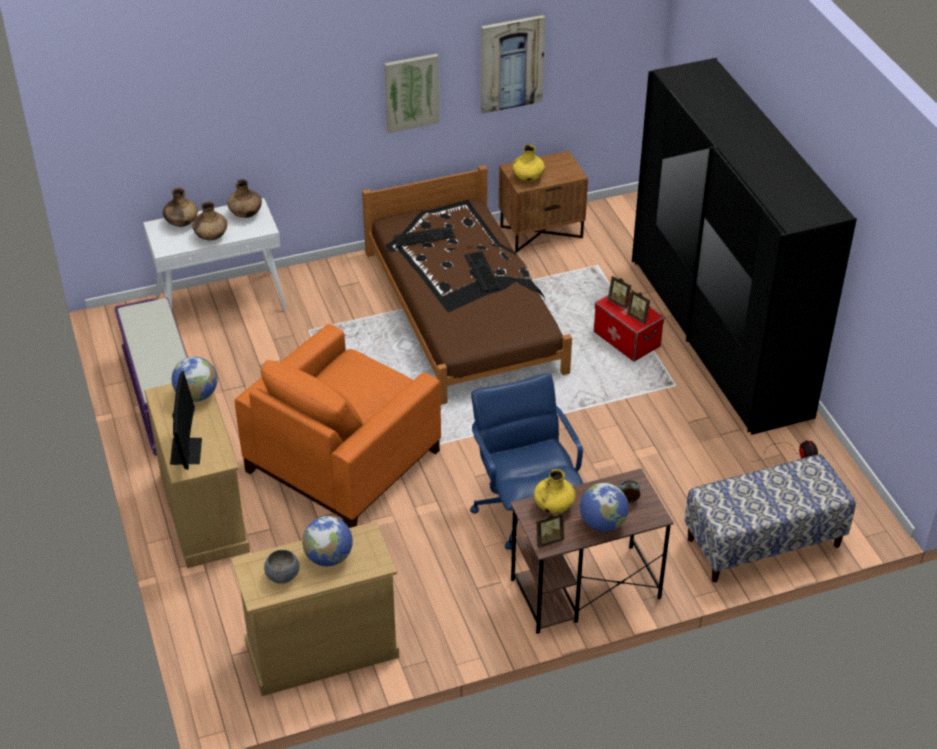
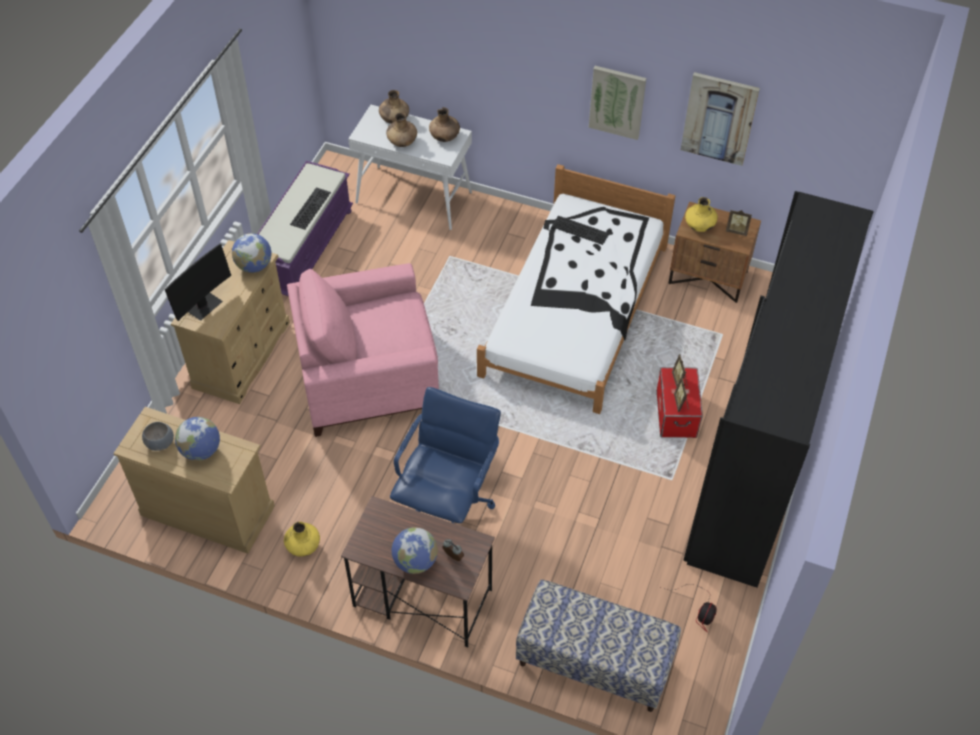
camera: 40 degrees right, 10 degrees up
(343, 459) = (368, 375): orange armchair -> pink armchair
(463, 311) = (575, 309): brown bed -> white bed
(481, 271) = (591, 285): keyboard -> keyboard (310, 207)
(548, 540) = (363, 546): picture frame -> picture frame (736, 231)
(553, 506) = (396, 521): yellow vase -> yellow vase (303, 546)

